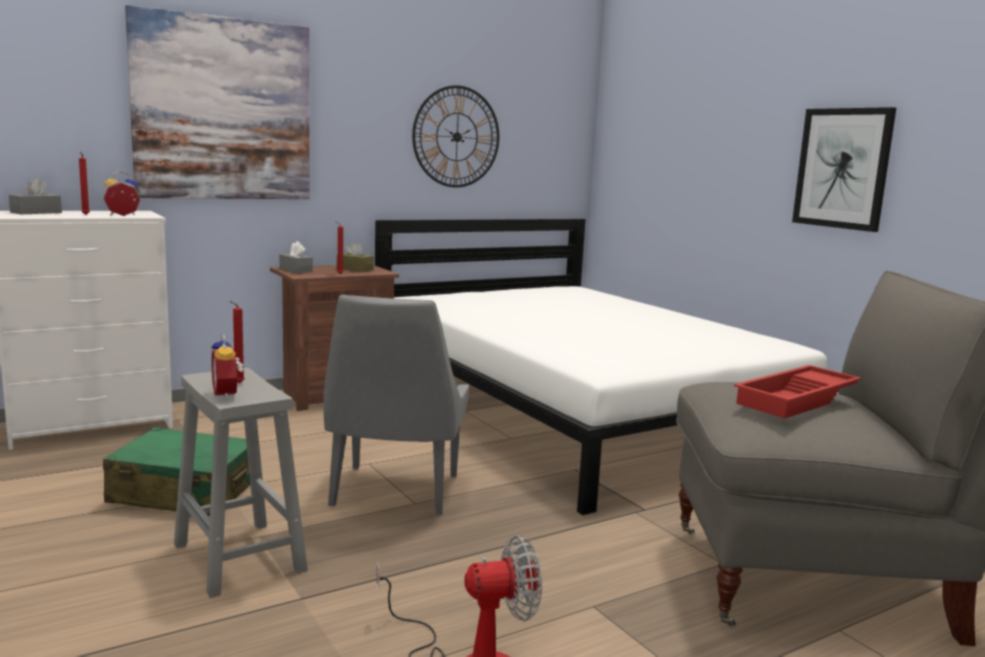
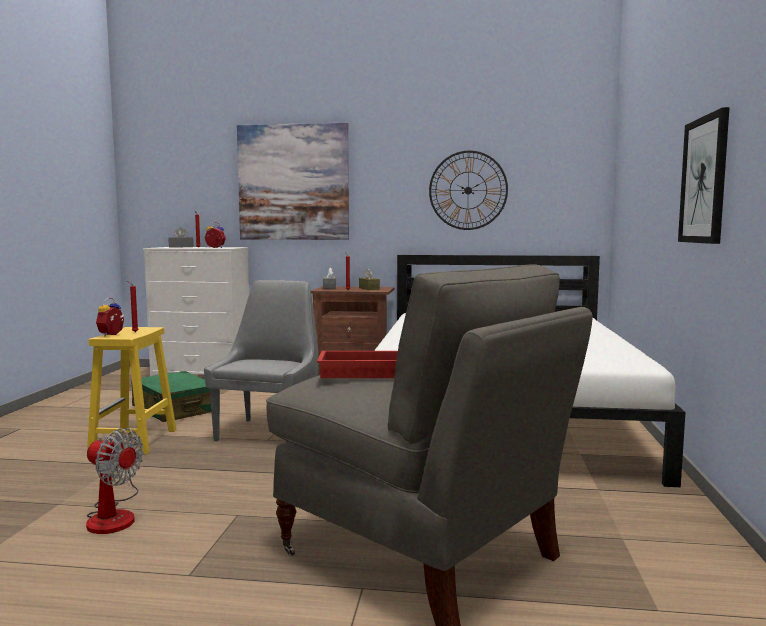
camera: 40 degrees right, 5 degrees down
(240, 558) = (133, 441): grey stool -> yellow stool
(393, 492) = (269, 432): grey chair -> grey chair turned 150 degrees clockwise

